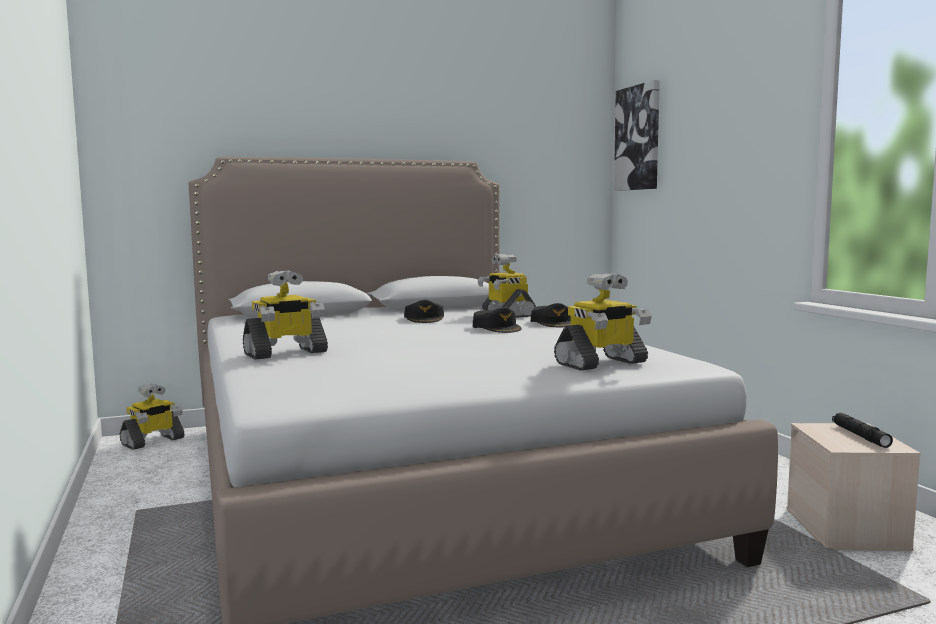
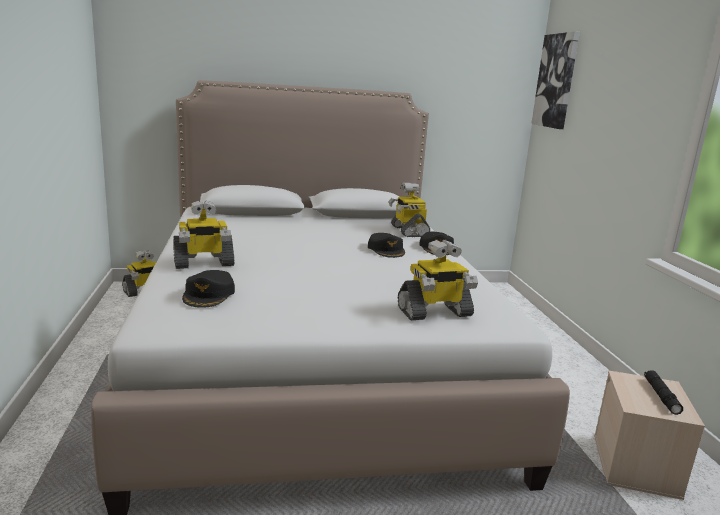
camera: 10 degrees right, 10 degrees up
(424, 318) = (340, 229): black cap -> black cap (209, 295)

